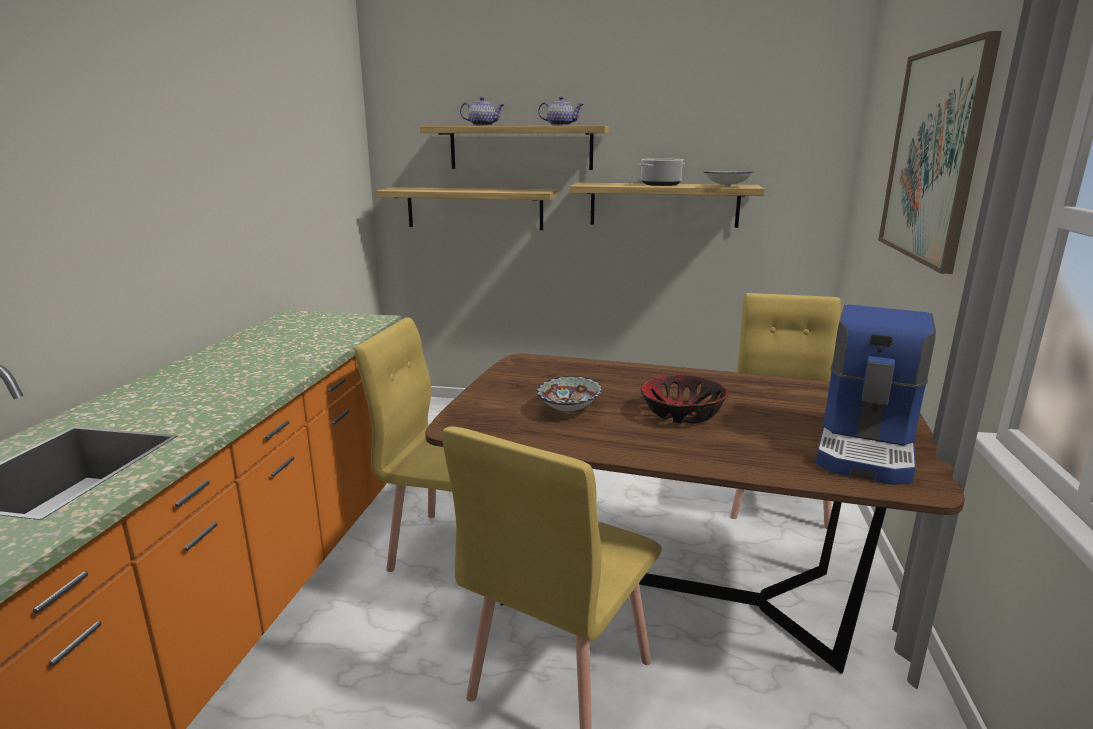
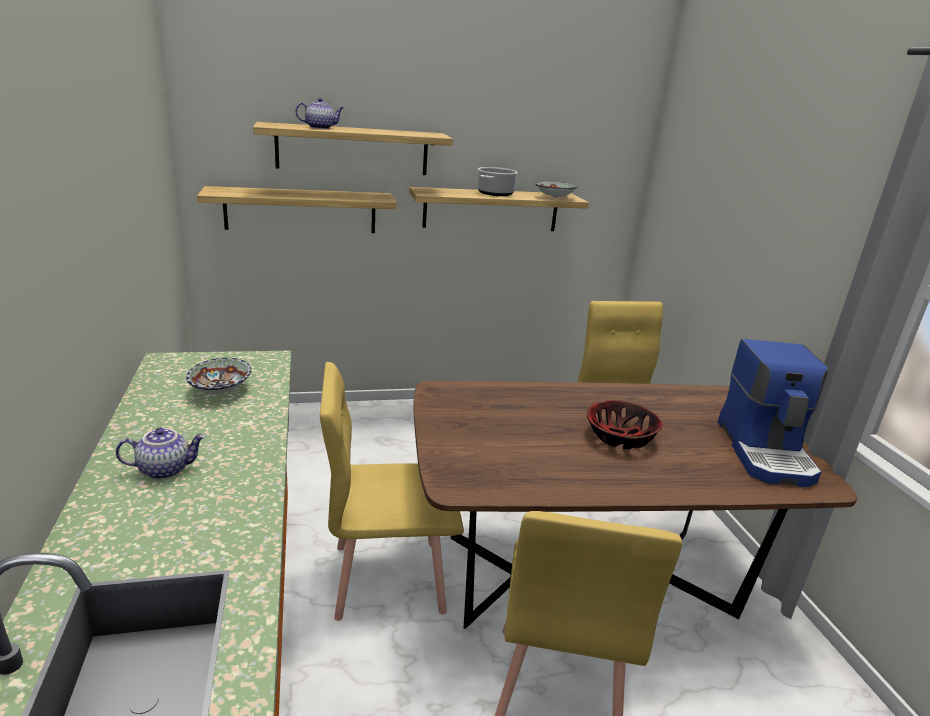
camera: 25 degrees left, 5 degrees up
(561, 125) = (402, 132): teapot -> teapot (165, 469)
(568, 409) = (528, 446): bowl -> bowl (220, 390)
(933, 155) = (762, 201): picture -> none

